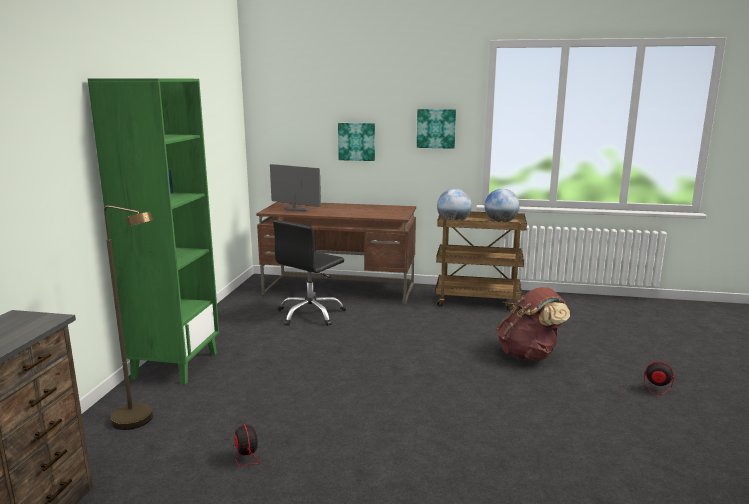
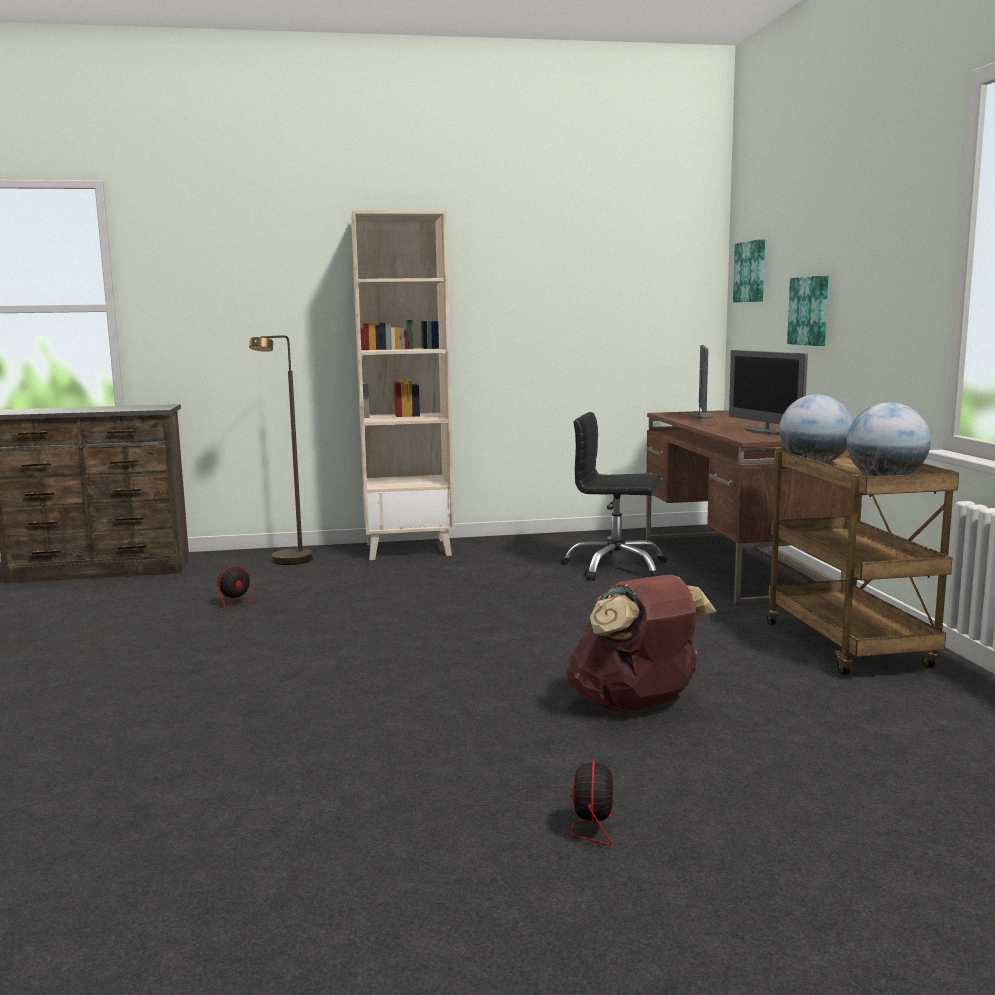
camera: 70 degrees right, 5 degrees down
(175, 365) = (409, 549): green bookcase -> beige bookcase
(376, 211) = (764, 431): none -> monitor
(436, 128) = (894, 280): picture -> picture (751, 271)

